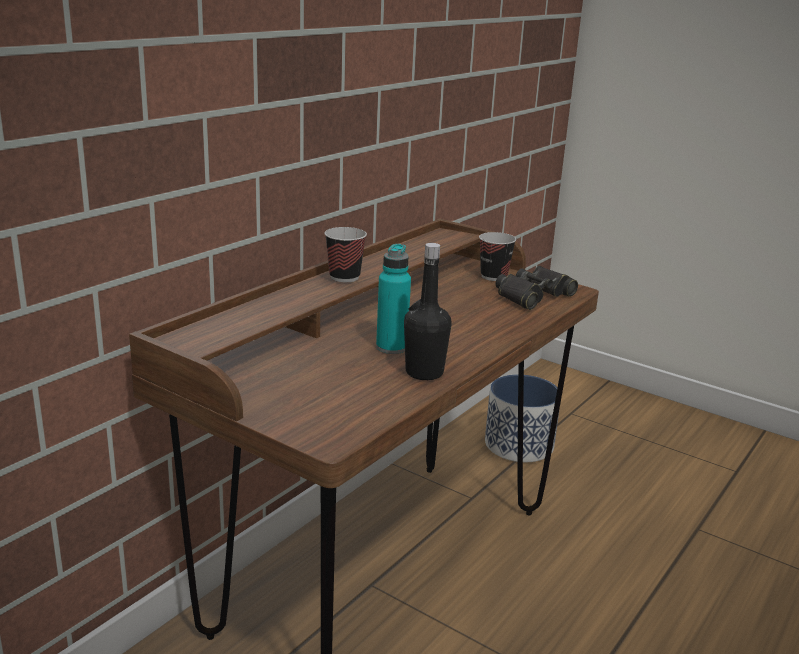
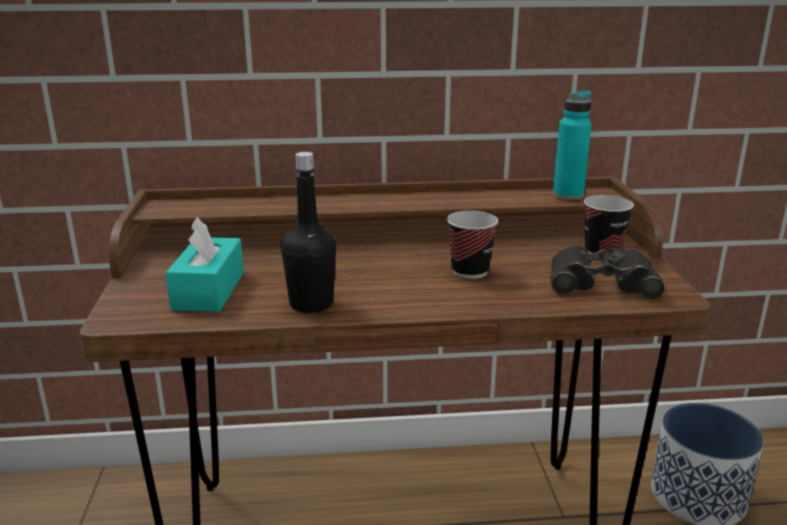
camera: 50 degrees right, 0 degrees up
(338, 395) = (209, 290): none -> turquoise tissue box
(344, 277) = (388, 199): cup -> cup (469, 271)
(391, 347) = (340, 274): turquoise bottle -> turquoise bottle (568, 195)

